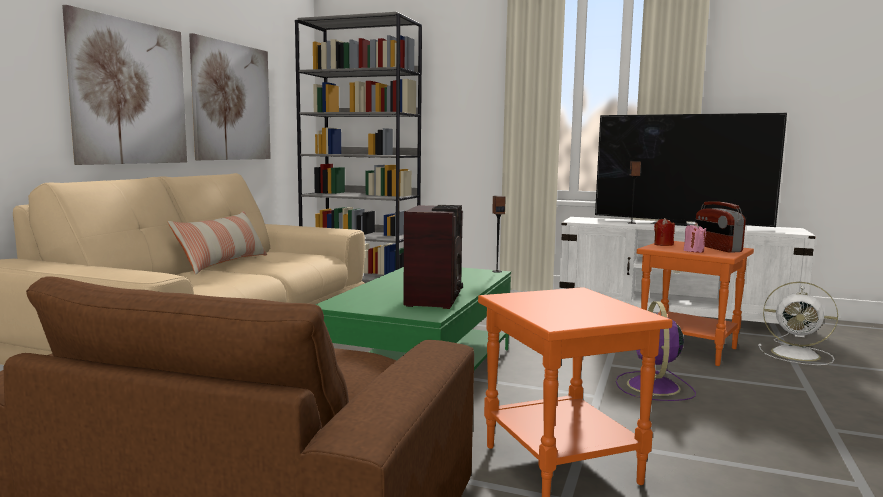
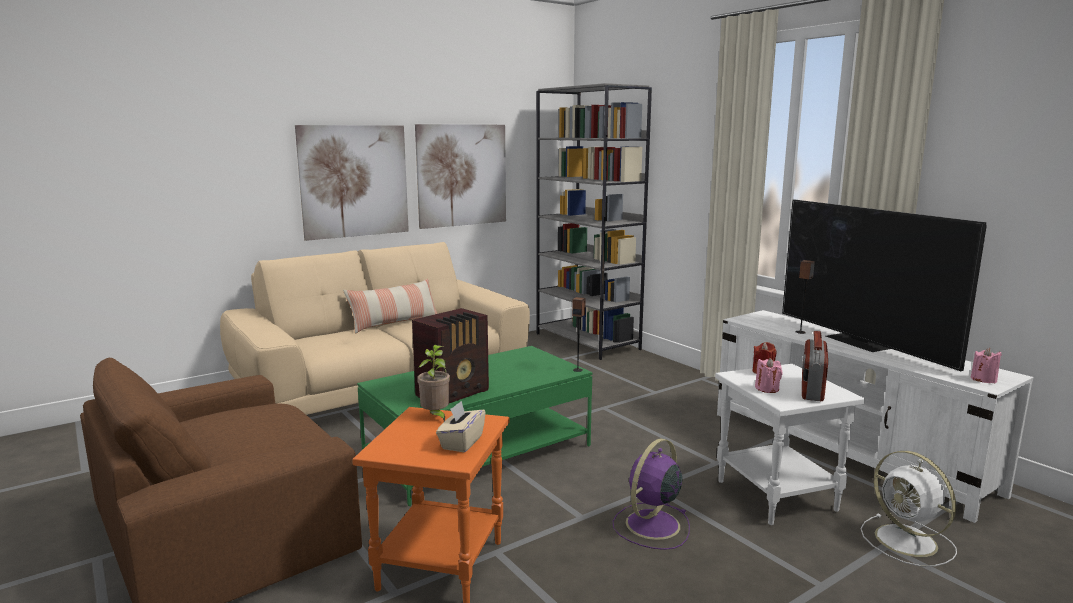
camera: 35 degrees right, 5 degrees up
(527, 296) = (435, 416): none -> potted plant
(604, 305) = (461, 442): none -> beige tissue box
(689, 349) = (778, 496): orange side table -> white side table
(789, 231) = (983, 379): none -> pink candle

